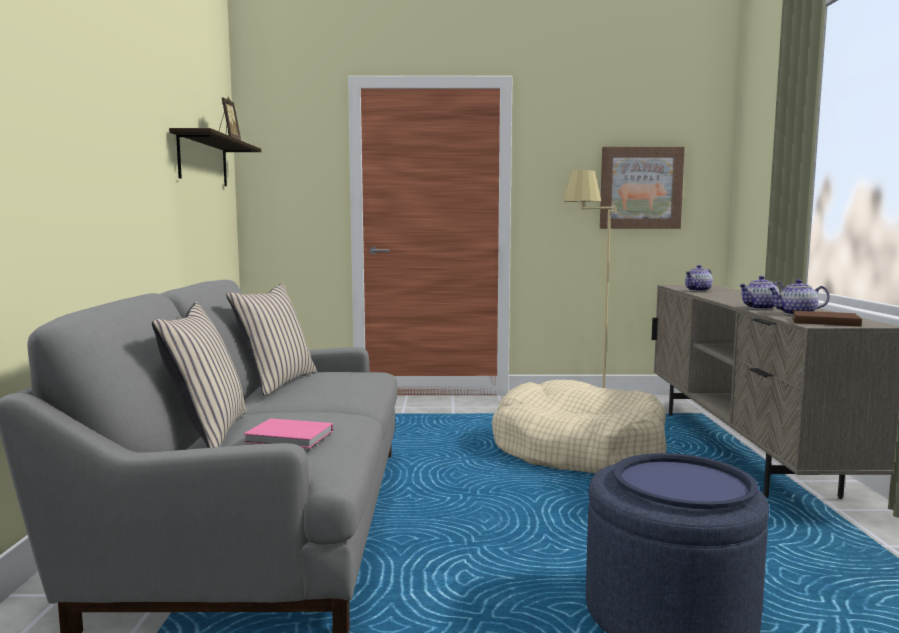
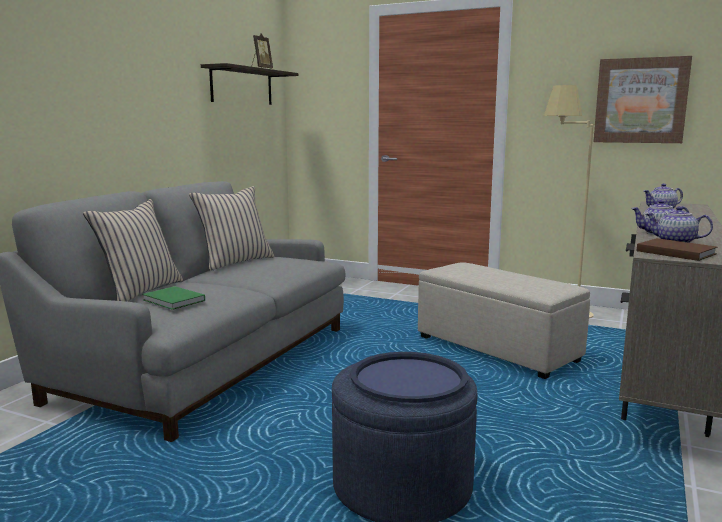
camera: 25 degrees right, 5 degrees up
(290, 437) = (174, 301): pink book -> green book
(578, 450) = (497, 350): beige dog bed -> beige ottoman

